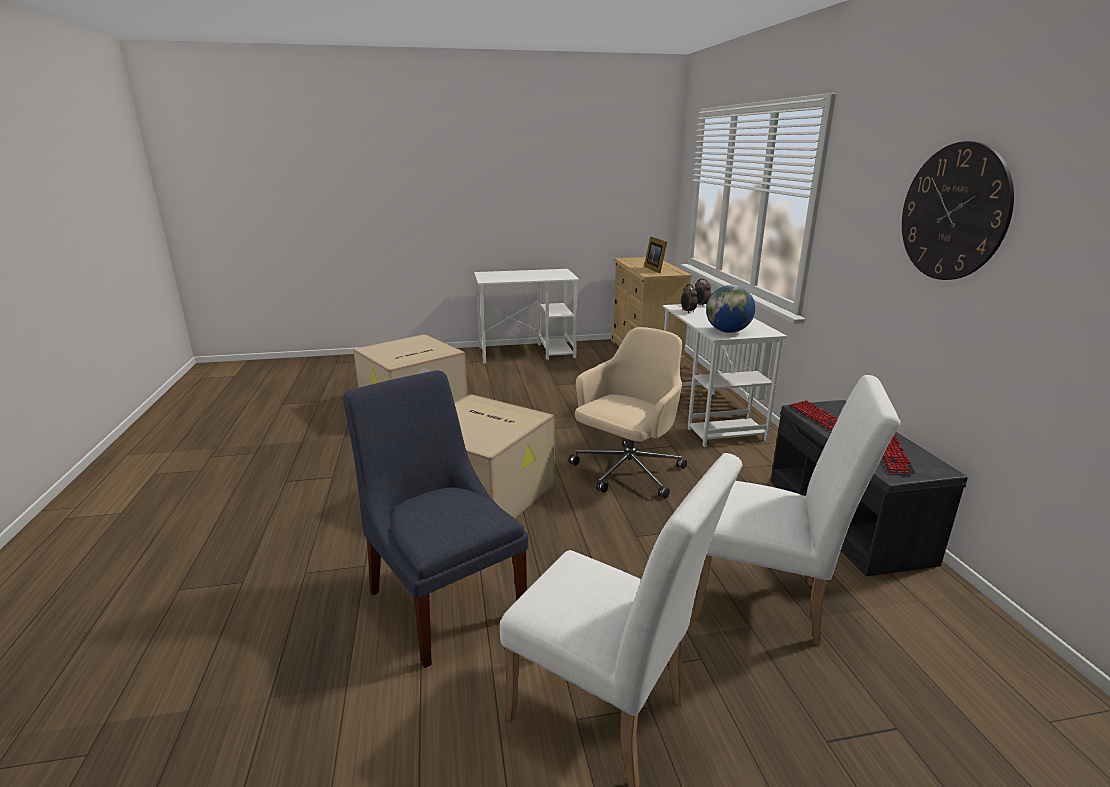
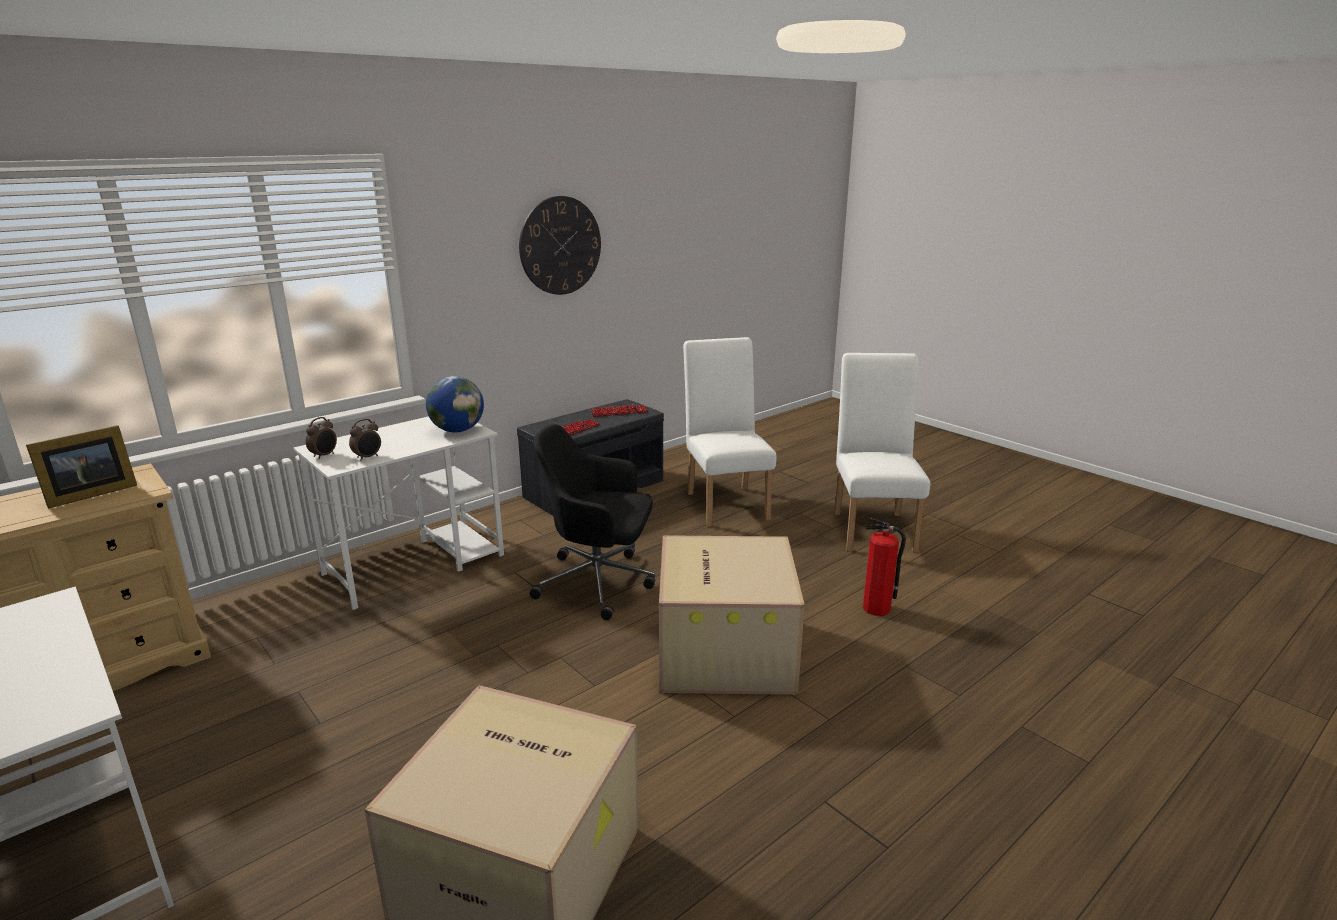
camera: 120 degrees left, 0 degrees up
(444, 597) = (877, 608): blue chair -> fire extinguisher
(627, 472) = (599, 583): beige office chair -> black office chair

